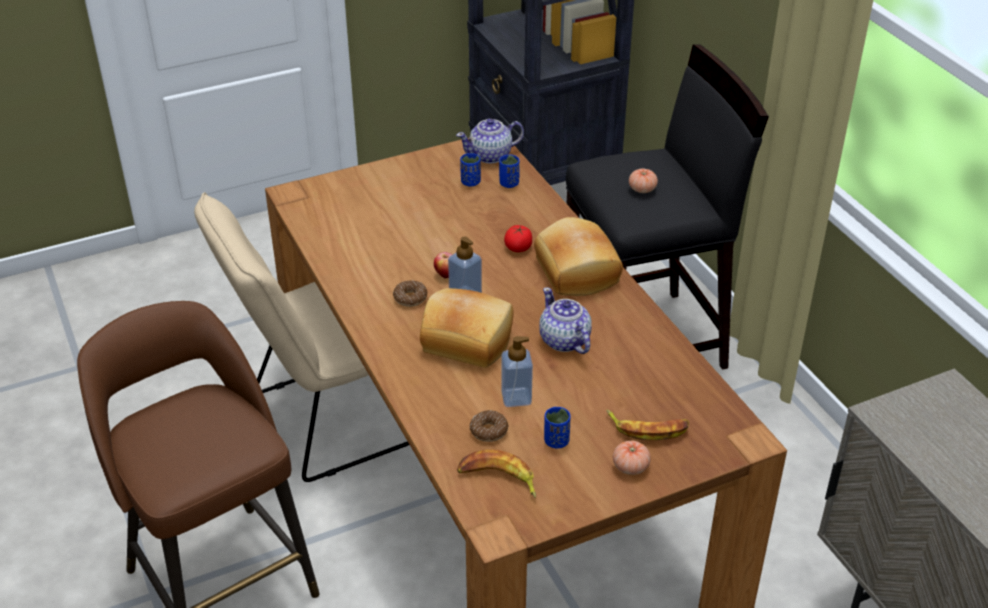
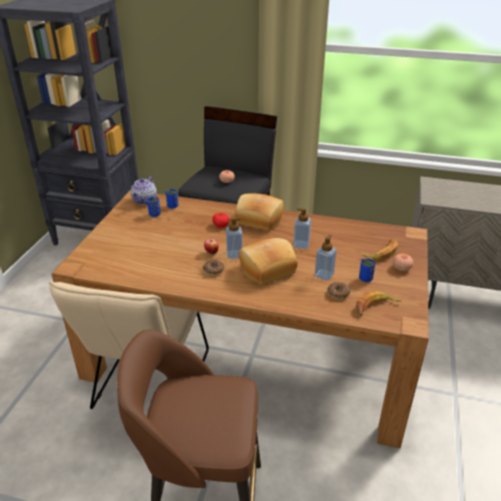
camera: 50 degrees left, 5 degrees down
(564, 341) = (301, 245): teapot -> soap dispenser

